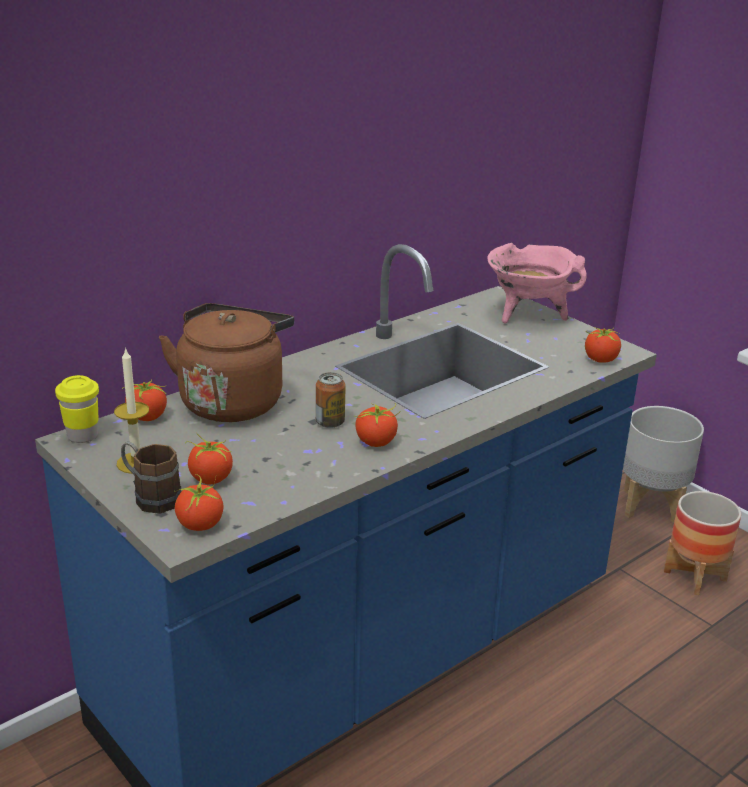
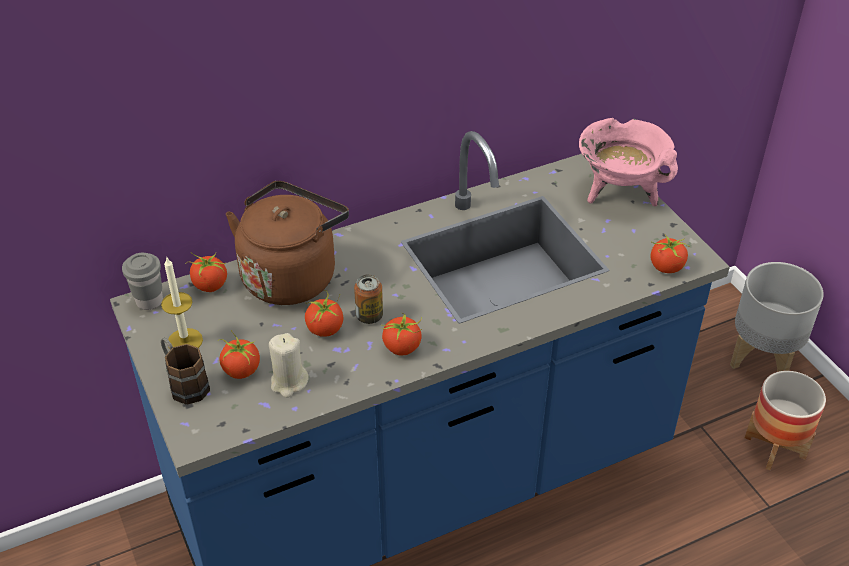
camera: 15 degrees right, 15 degrees up
(82, 436) = (149, 301): yellow cup -> grey cup
(200, 524) = (215, 423): tomato -> tomato (325, 329)
(268, 482) = (289, 382): none -> beige candle

